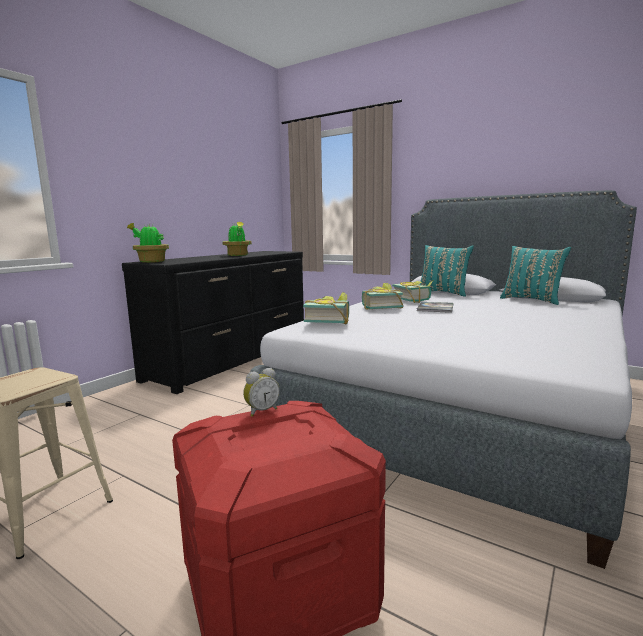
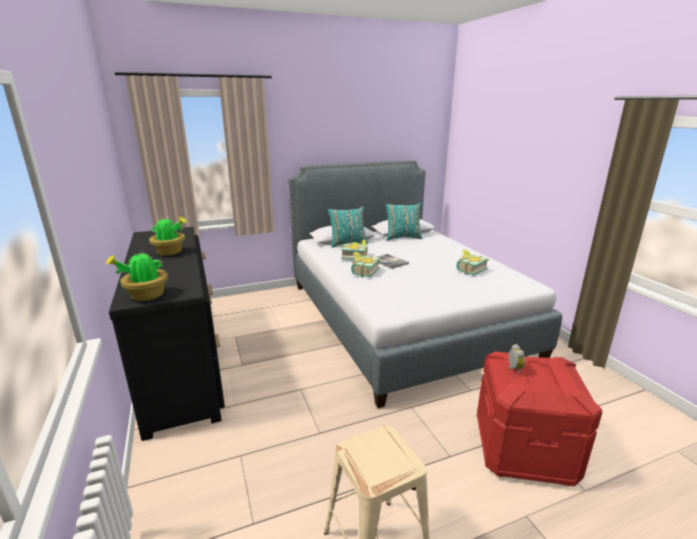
camera: 55 degrees left, 10 degrees up
(328, 321) = (385, 298): book -> book (469, 270)

